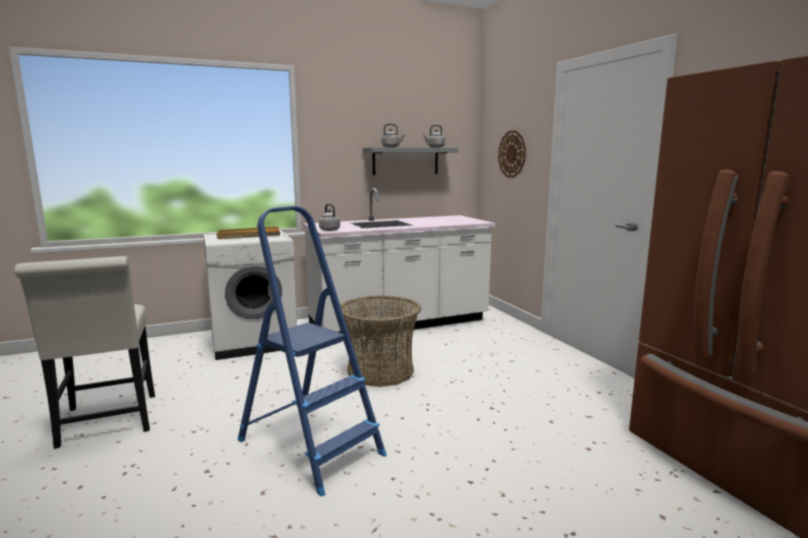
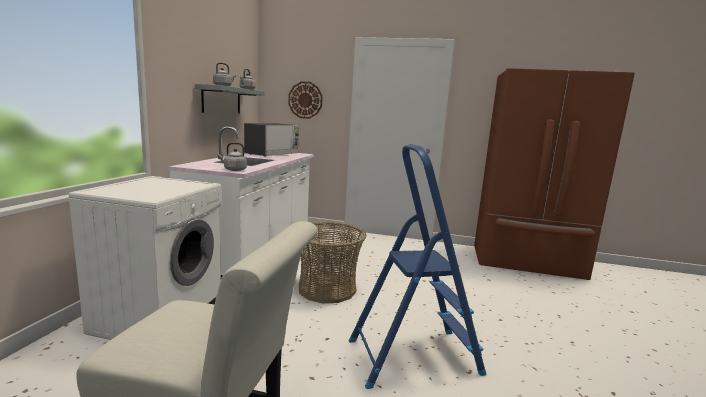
camera: 55 degrees left, 0 degrees up
(249, 235) = (151, 186): beige tray -> none
(444, 220) = (272, 154): none -> microwave

